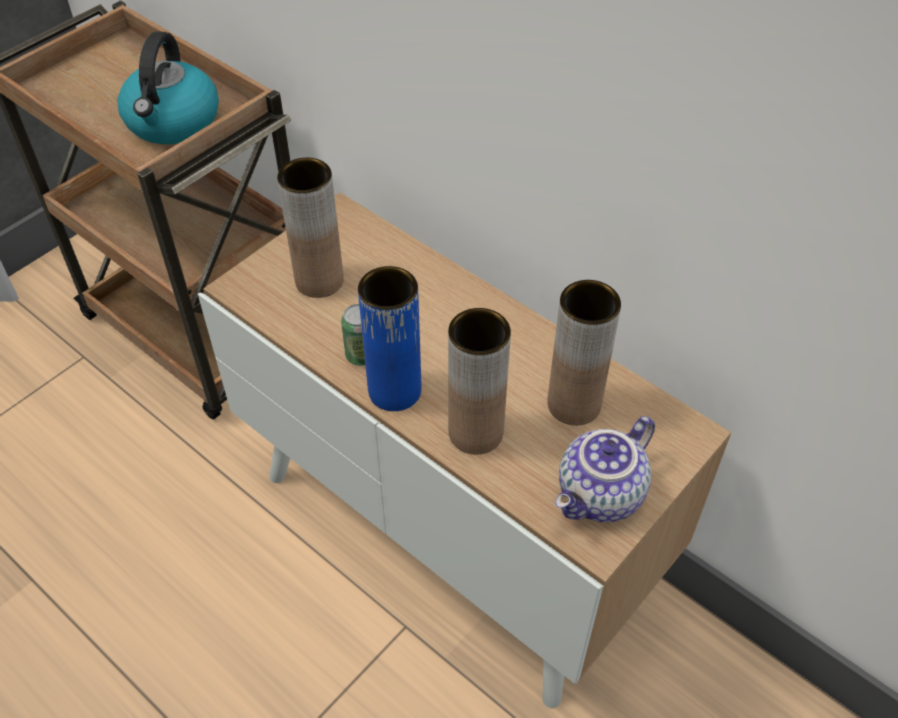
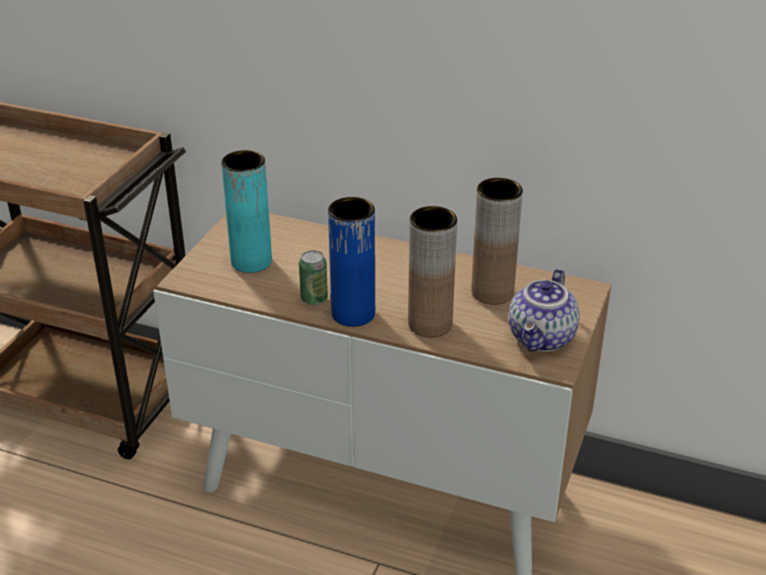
camera: 20 degrees left, 15 degrees down
(173, 122) = (83, 171): kettle -> none
(319, 280) = (251, 262): brown vase -> turquoise vase

